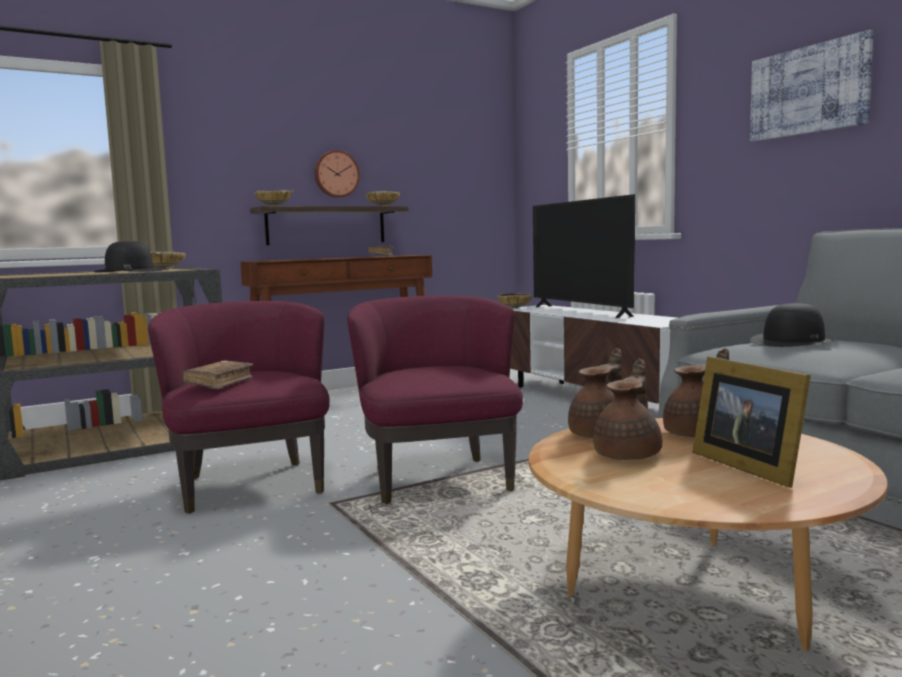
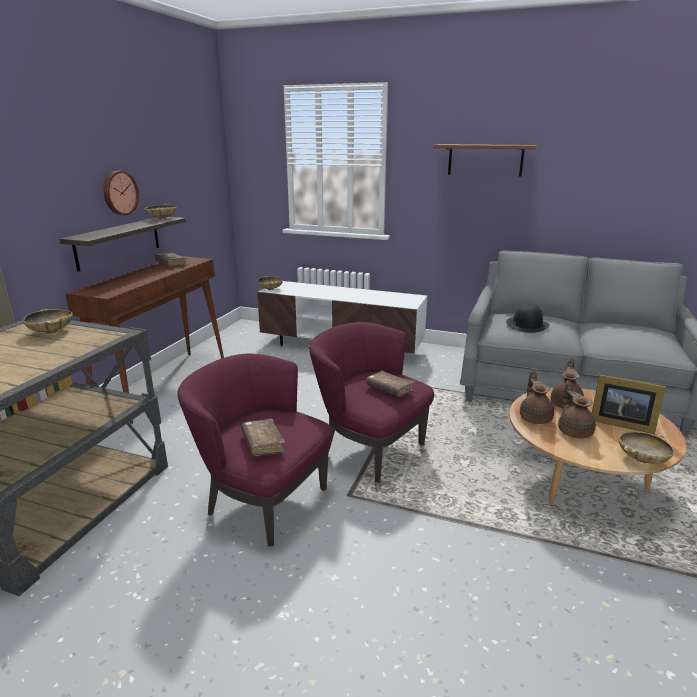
camera: 40 degrees left, 15 degrees up
(129, 271) = (61, 351): black hat -> none
(273, 206) = (86, 236): beige bowl -> beige bowl (641, 459)
(444, 375) = (389, 389): none -> brown book
(580, 311) = (326, 290): television -> none
(808, 90) = (485, 160): picture -> brown shelf

